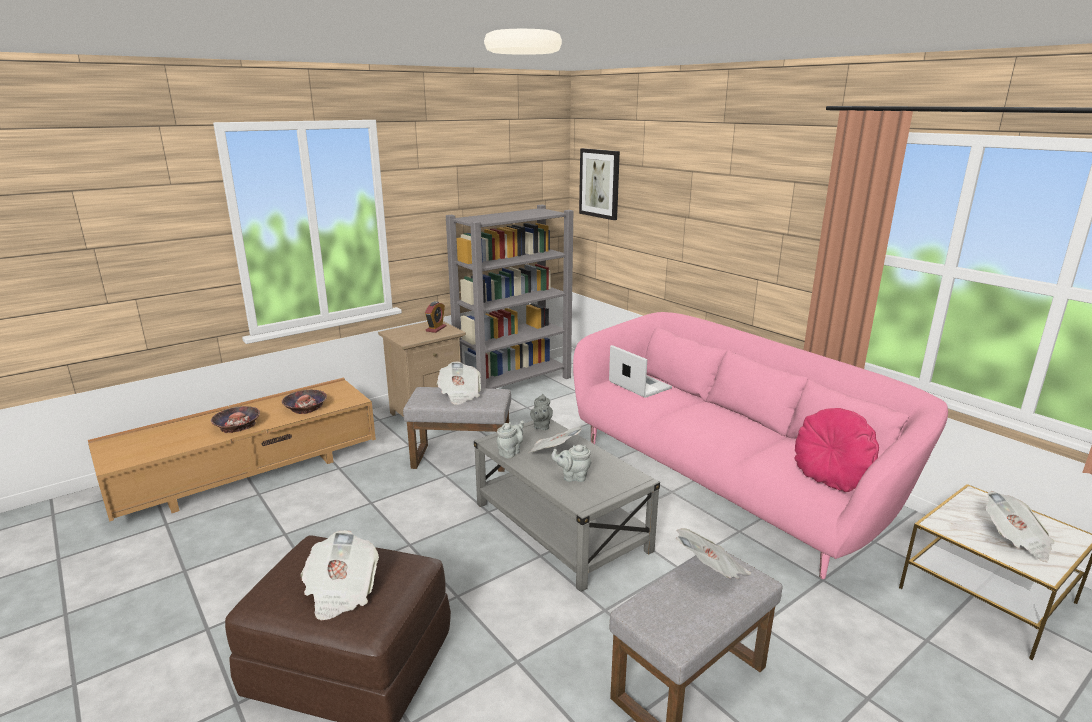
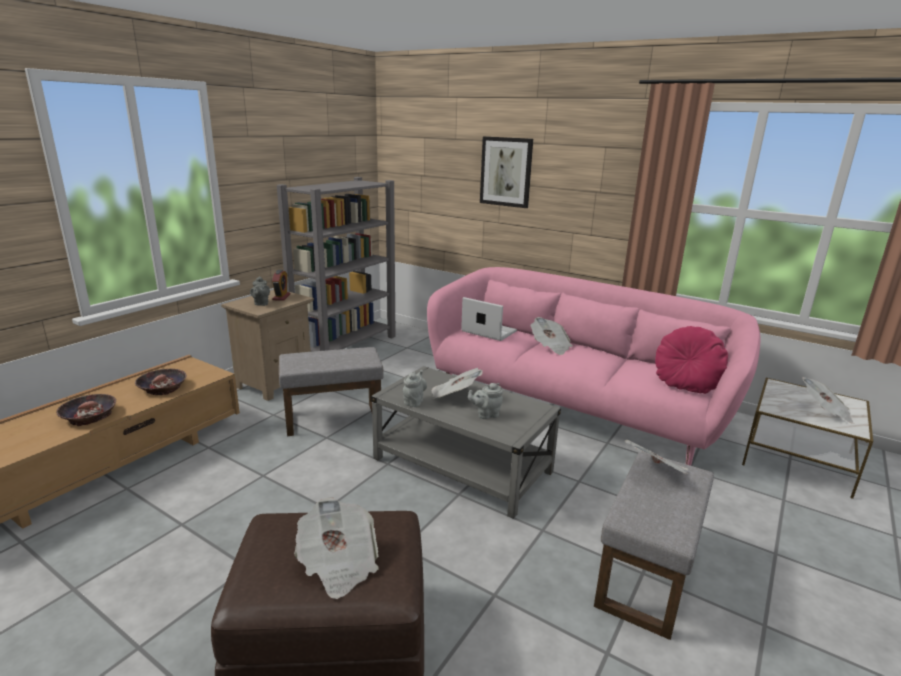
camera: 20 degrees left, 0 degrees up
(459, 394) = (330, 356): newspaper -> newspaper (550, 346)
(541, 426) = (426, 375): grey teapot -> grey teapot (261, 303)
(600, 183) = (411, 156): picture -> picture (506, 172)

